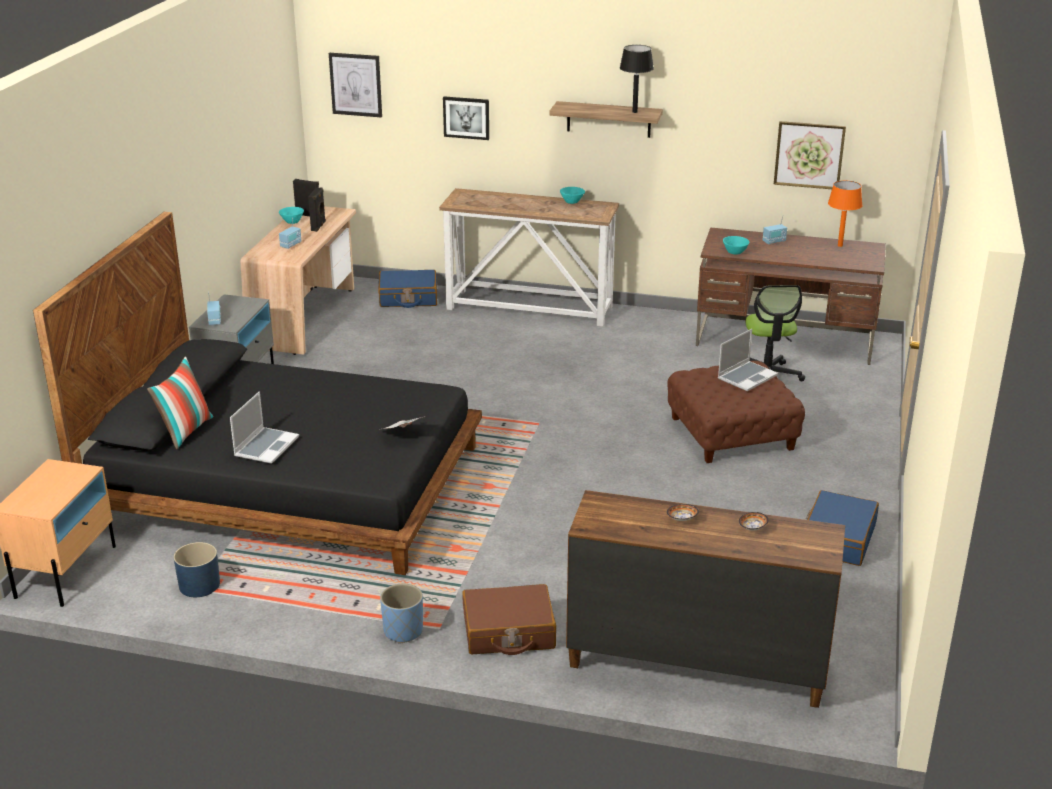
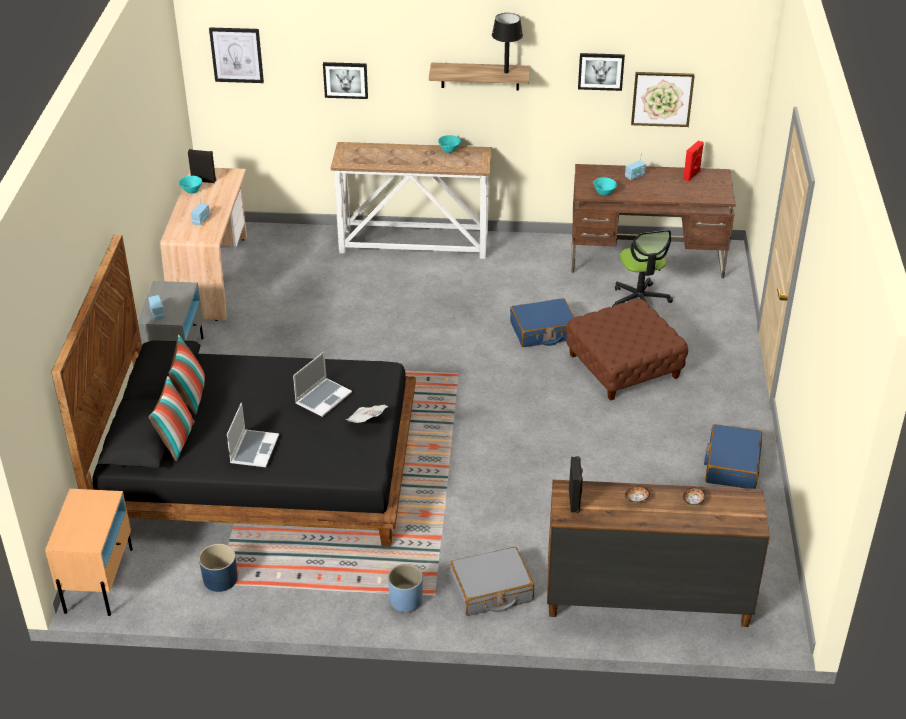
camera: 10 degrees left, 10 degrees up
(219, 395) = (190, 396): none -> pillow
(319, 226) = (219, 194): black speaker -> black speaker (575, 501)
(408, 298) = (300, 243): blue suitcase -> blue suitcase (543, 331)
(508, 632) = (491, 590): brown suitcase -> grey suitcase
(741, 118) = (601, 71): none -> picture
(747, 377) = (634, 318): laptop -> laptop (323, 398)
(840, 245) = (692, 175): orange table lamp -> red speaker

